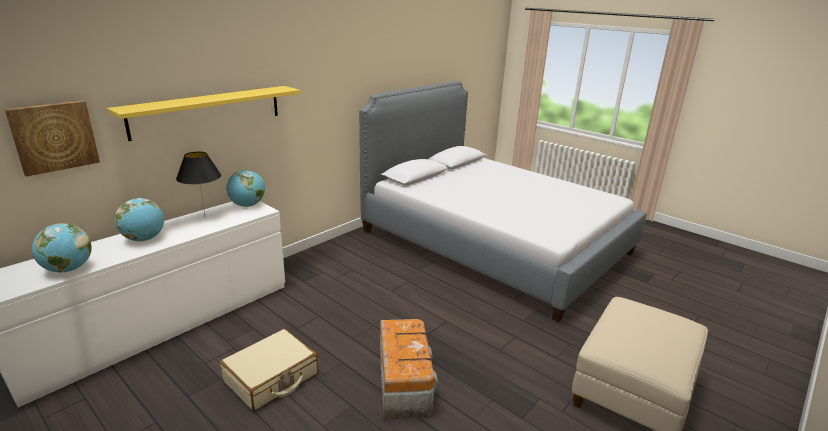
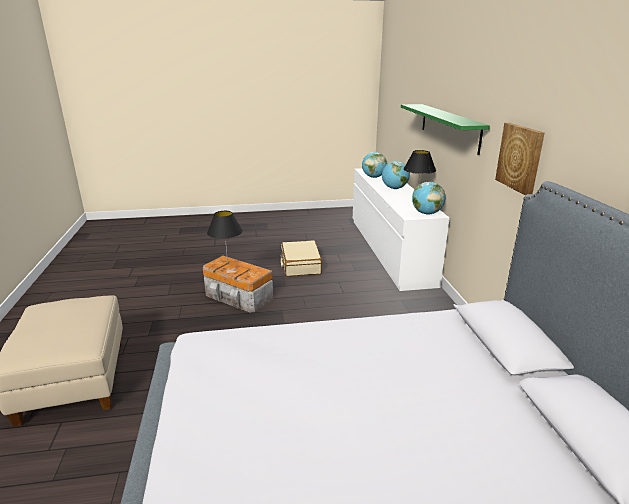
camera: 130 degrees right, 0 degrees up
(54, 137) = (410, 113): picture -> picture (520, 158)
(208, 111) = (449, 127): yellow shelf -> green shelf
(406, 357) = (227, 264): none -> black table lamp

